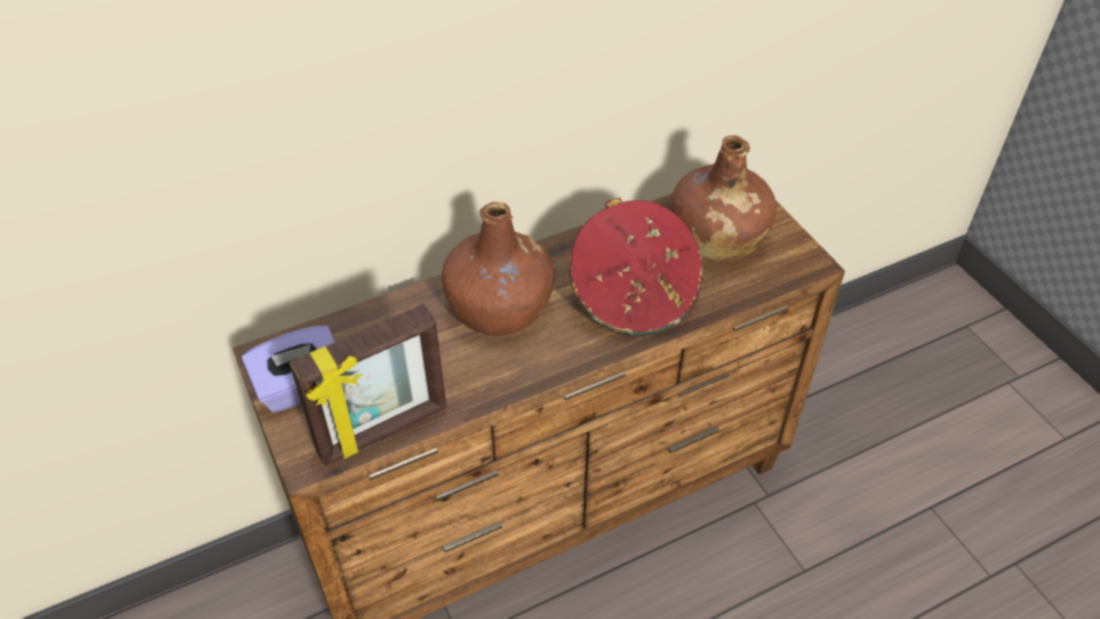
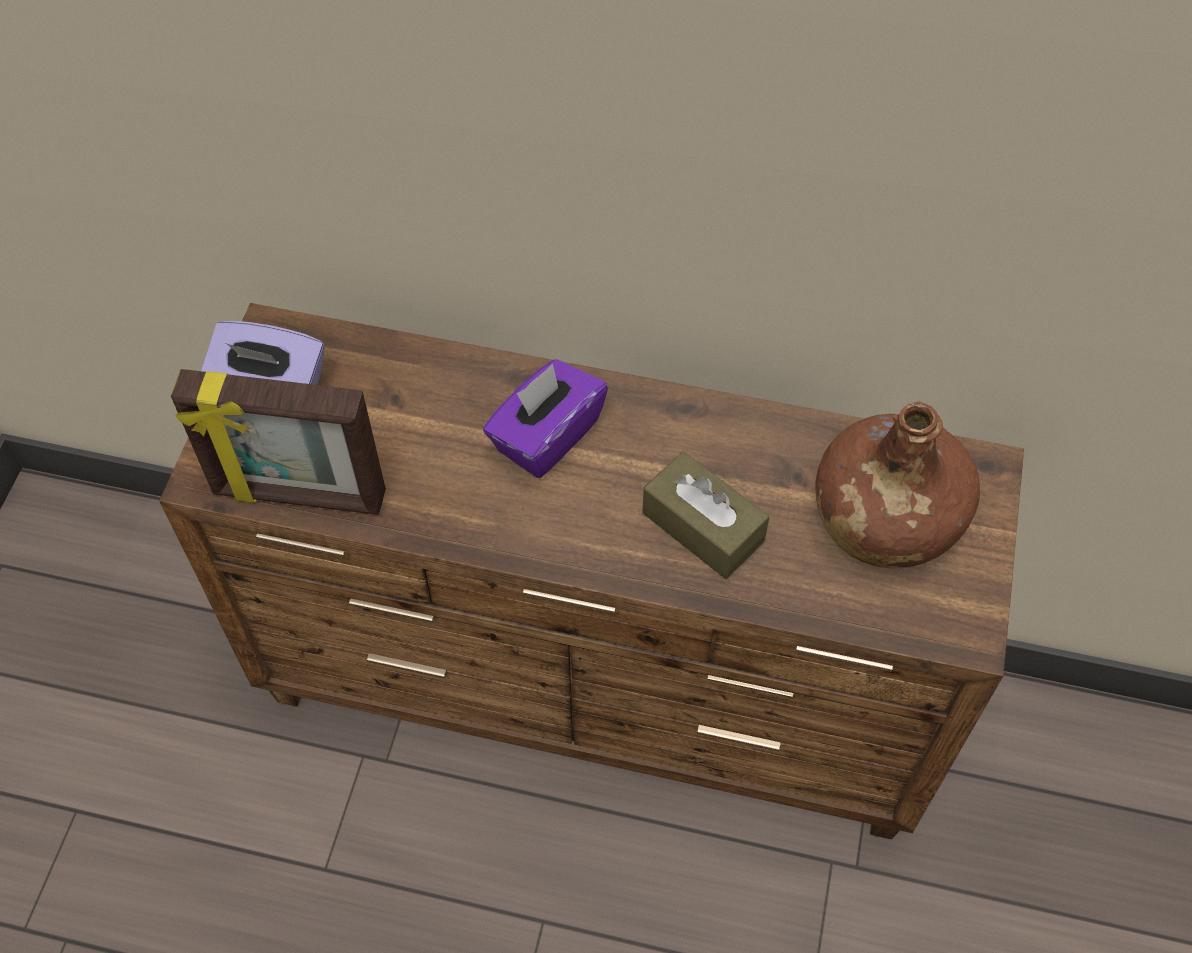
camera: 40 degrees right, 10 degrees up
(500, 306) = (546, 436): brown bottle -> purple tissue box
(634, 297) = (702, 527): red hat -> brown tissue box

